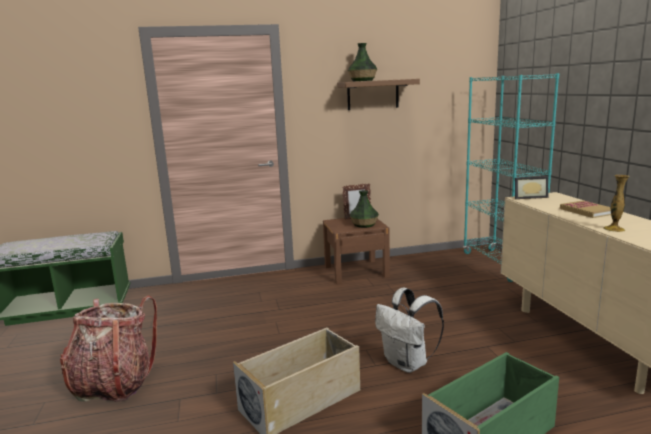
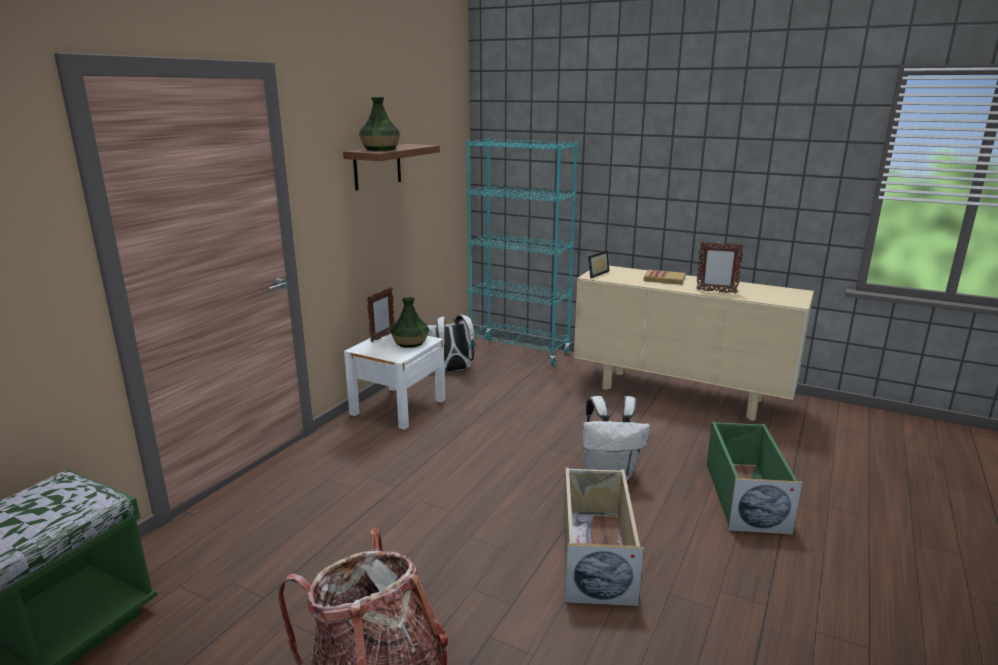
camera: 50 degrees left, 5 degrees up
(356, 271) = (398, 407): brown nightstand -> white nightstand
(427, 262) = (452, 370): none -> white backpack
(614, 229) = (716, 291): vase -> picture frame

